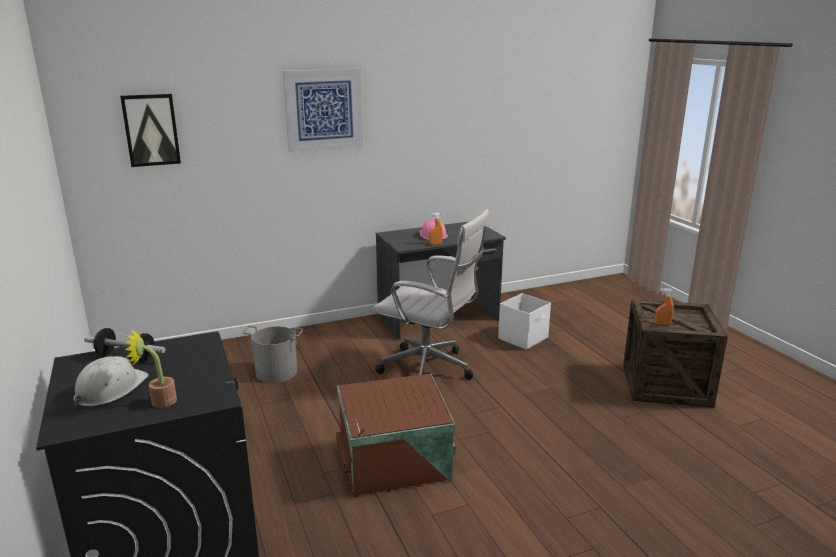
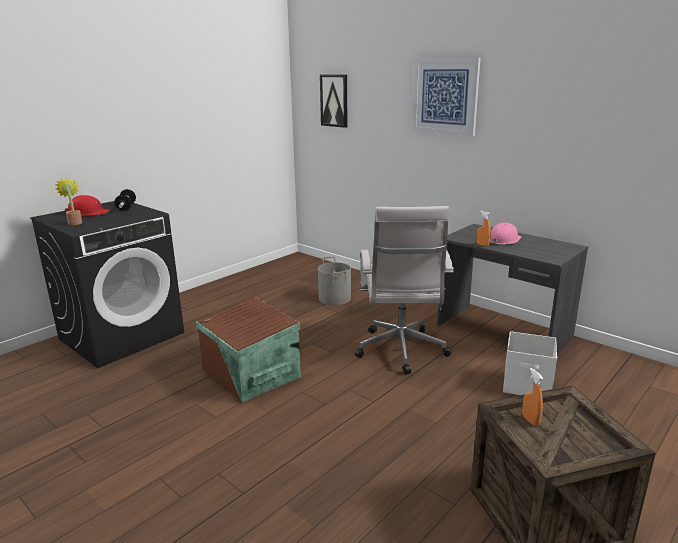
camera: 65 degrees right, 0 degrees up
(110, 389) = (87, 213): white hard hat -> red hard hat

